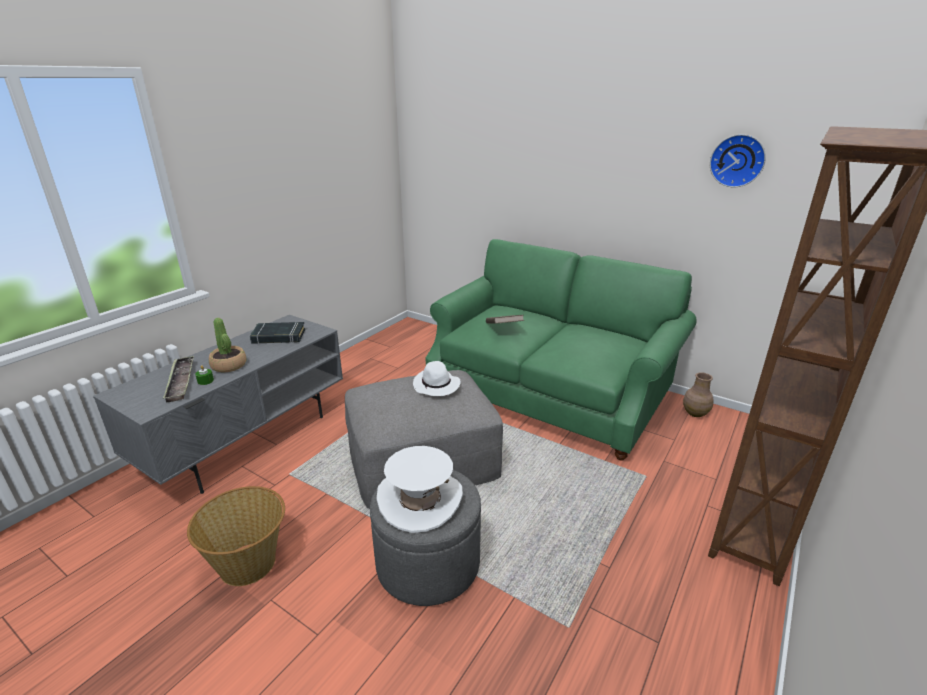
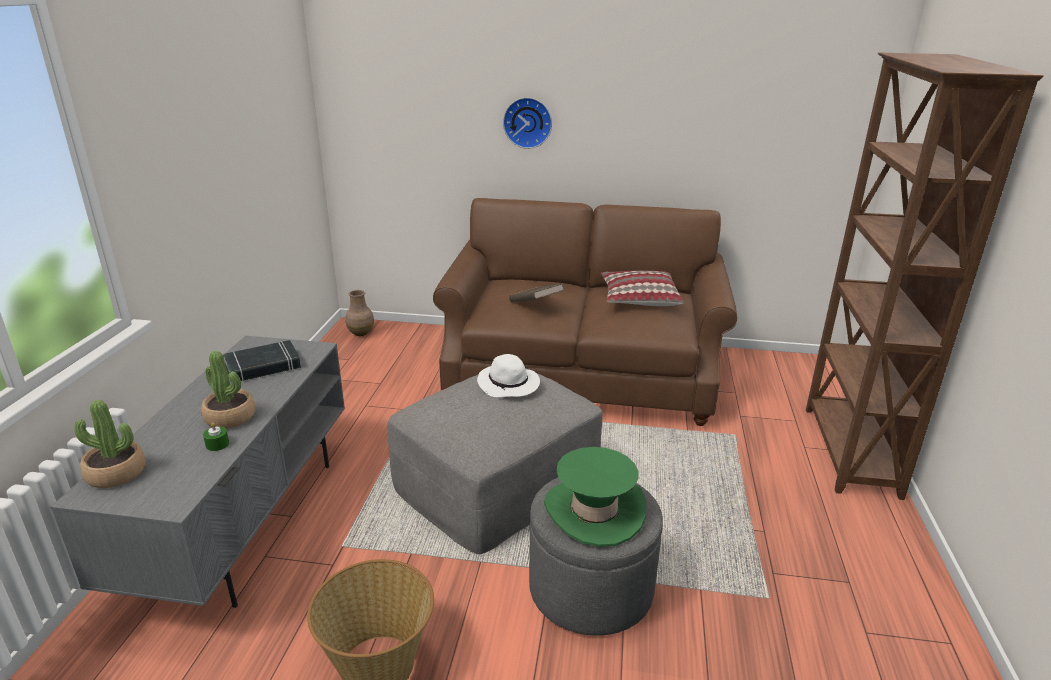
camera: 25 degrees left, 0 degrees up
(140, 385) = (116, 473): none -> potted plant
(181, 381) = (179, 454): tray -> none
(420, 500) = (594, 511): white hat -> green hat
(550, 393) = (582, 373): green sofa -> brown sofa
(594, 339) = (638, 298): none -> pillow
(694, 413) = (735, 362): brown vase -> brown vase (360, 332)
(737, 160) = (753, 87): wall clock -> wall clock (528, 122)

